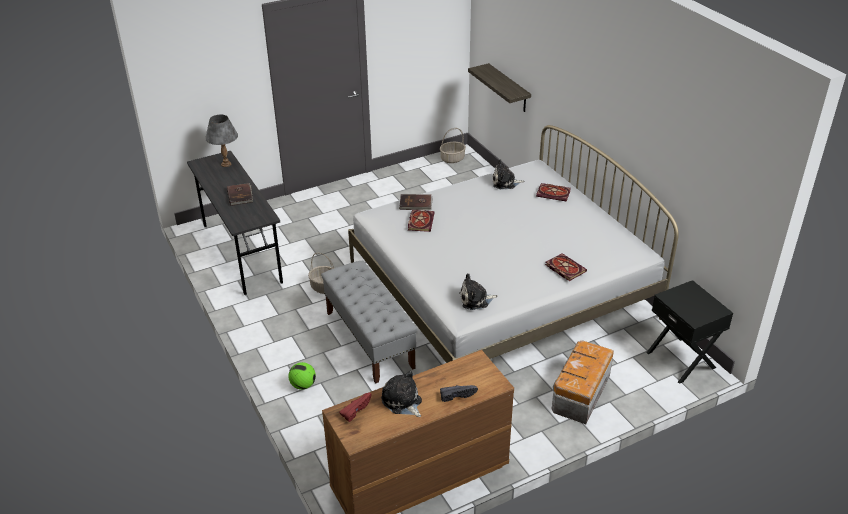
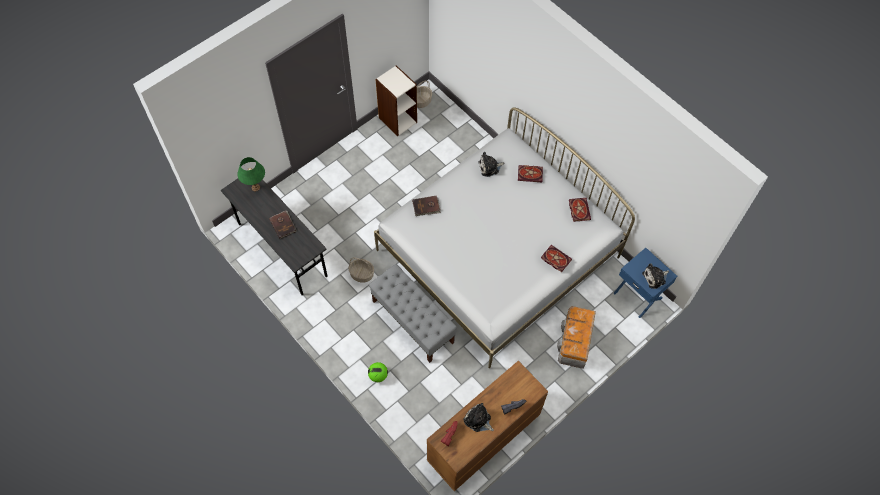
camera: 15 degrees left, 25 degrees up
(226, 164) = (256, 187): grey table lamp -> green table lamp
(420, 169) = (397, 119): none -> bookcase
(420, 221) = (435, 227): book -> book (578, 209)
(476, 300) = (499, 305): plush toy -> plush toy (655, 278)
(508, 88) = (473, 63): shelf -> none
(681, 359) = (638, 295): black nightstand -> blue nightstand

